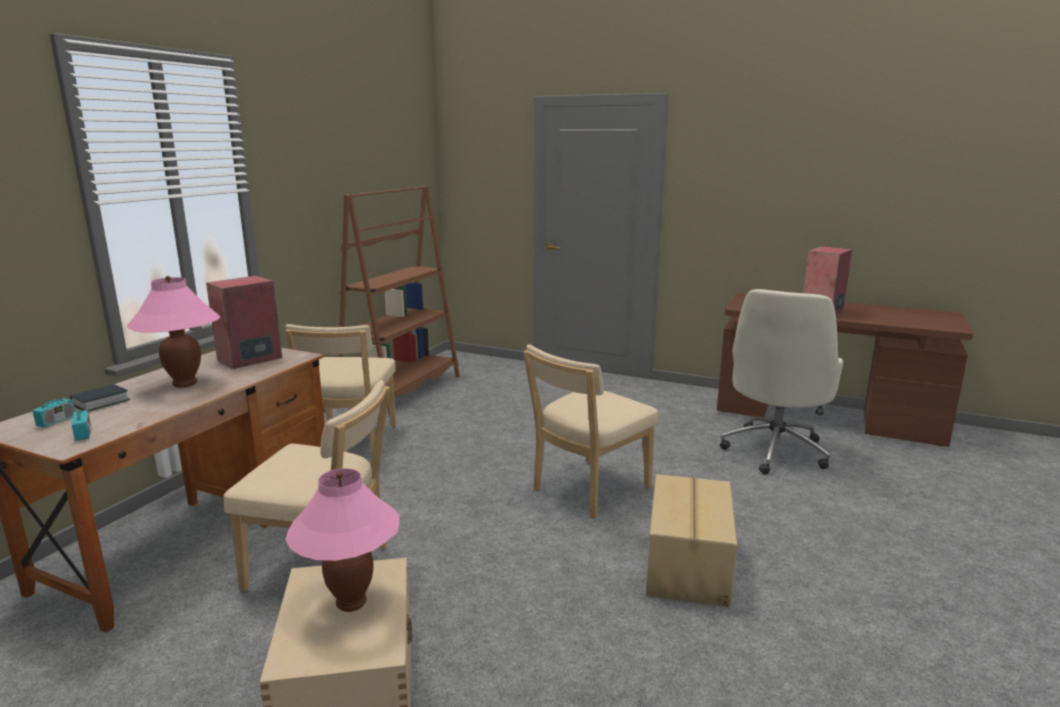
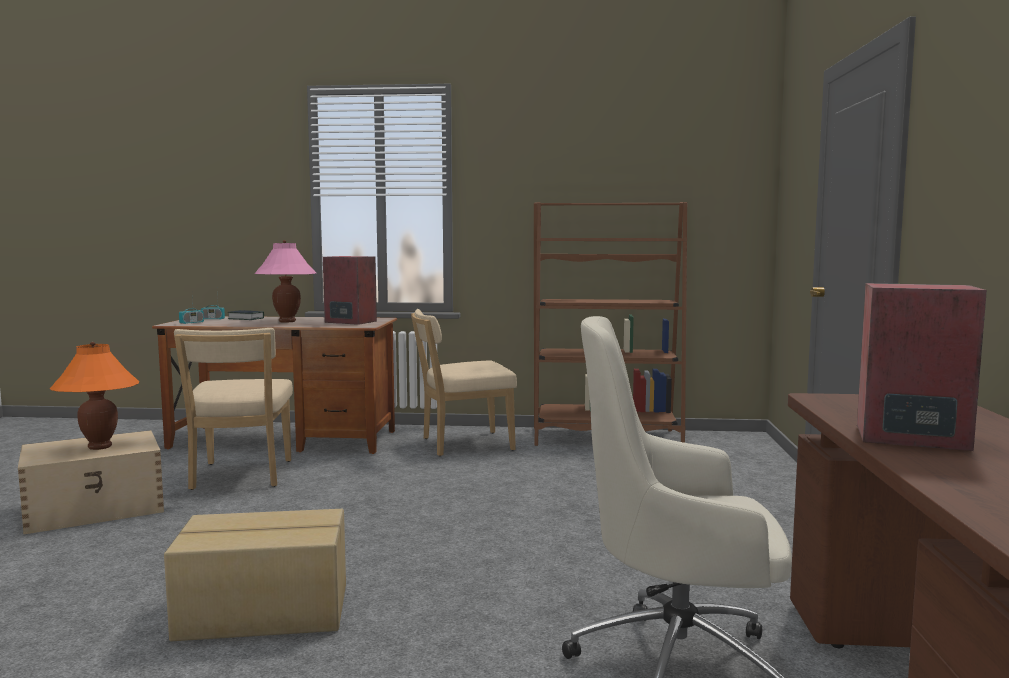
camera: 70 degrees right, 10 degrees down
(351, 603) = (99, 447): pink table lamp -> orange table lamp
(587, 490) = (424, 543): beige chair -> none

